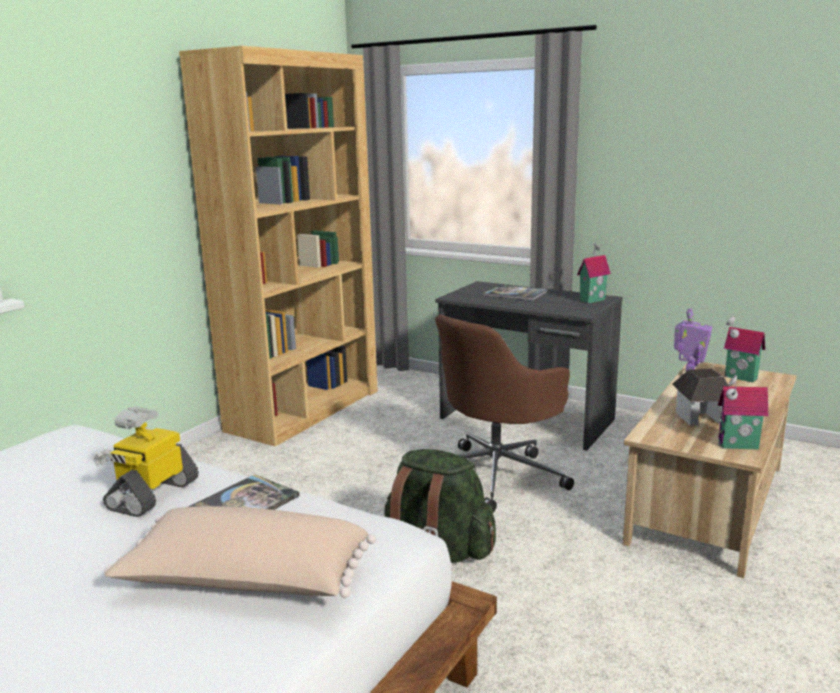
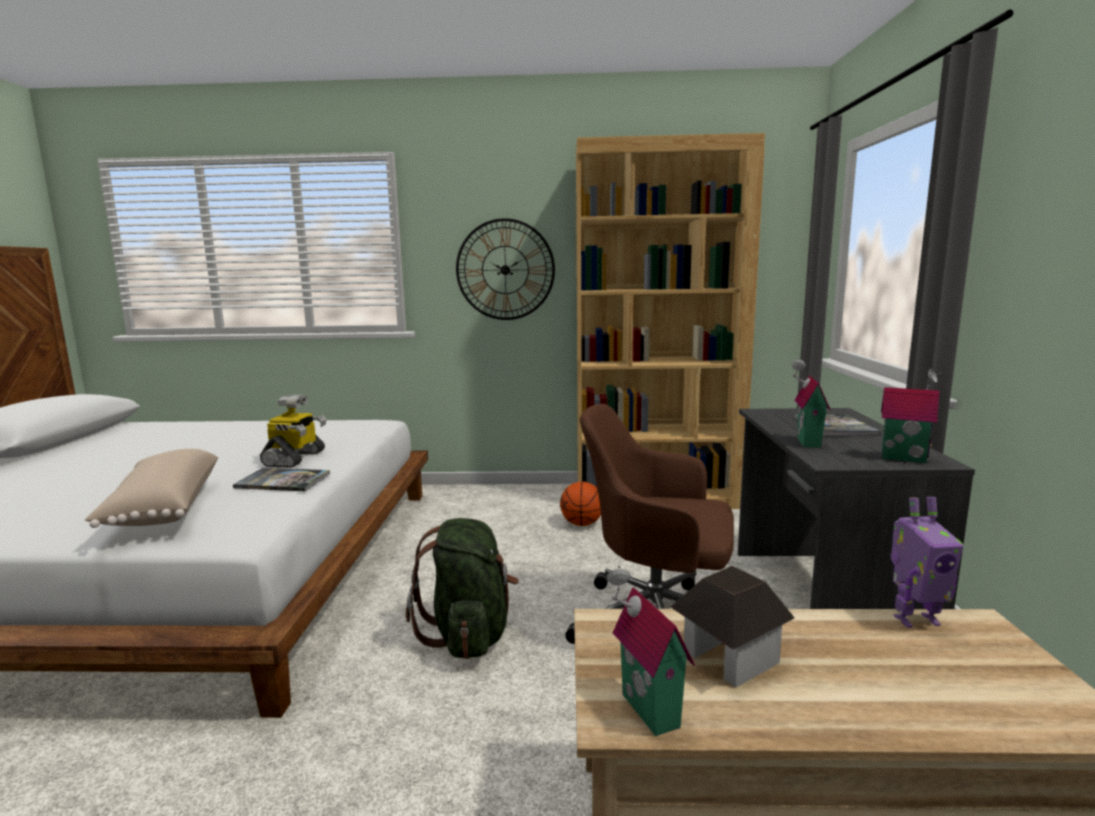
camera: 60 degrees right, 5 degrees down
(119, 196) = (505, 270): none -> wall clock
(152, 494) = (295, 459): toy robot -> toy robot turned 105 degrees clockwise
(309, 454) = (582, 524): none -> basketball
(740, 378) = (996, 674): toy house -> toy house (805, 442)

